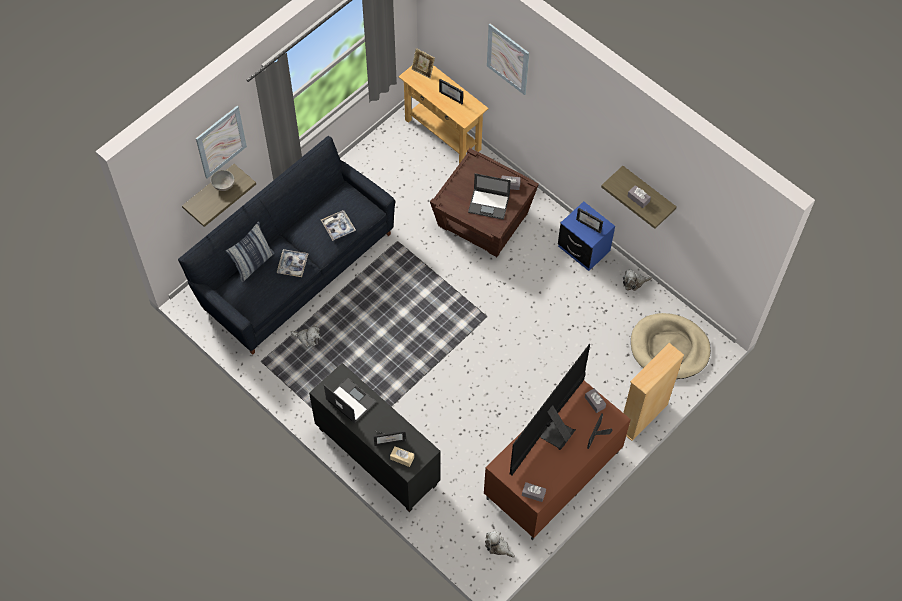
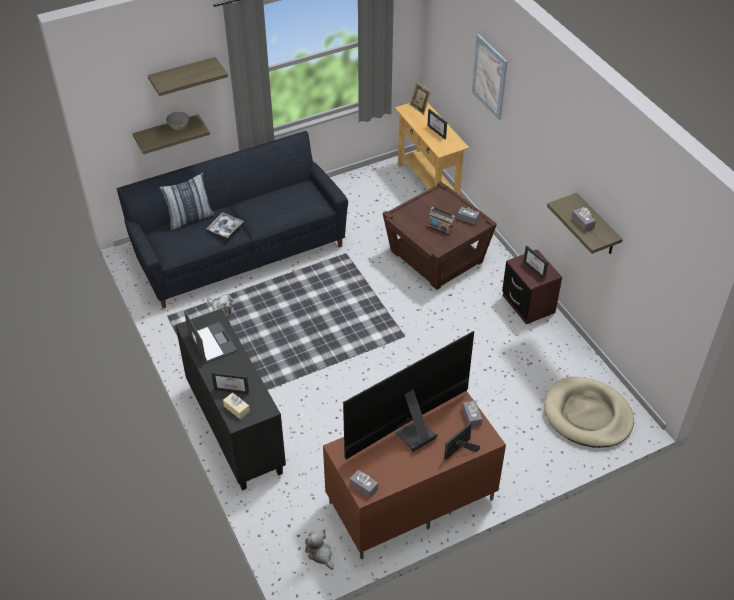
camera: 20 degrees right, 15 degrees down
(221, 142) = (183, 77): picture -> shelf
(338, 227) = (284, 209): tray -> none
(489, 204) = (440, 229): laptop -> radio
(583, 249) = (528, 304): blue nightstand -> brown nightstand
(634, 282) = (570, 346): plush toy -> none
(643, 416) = (534, 472): beige bookcase -> none

